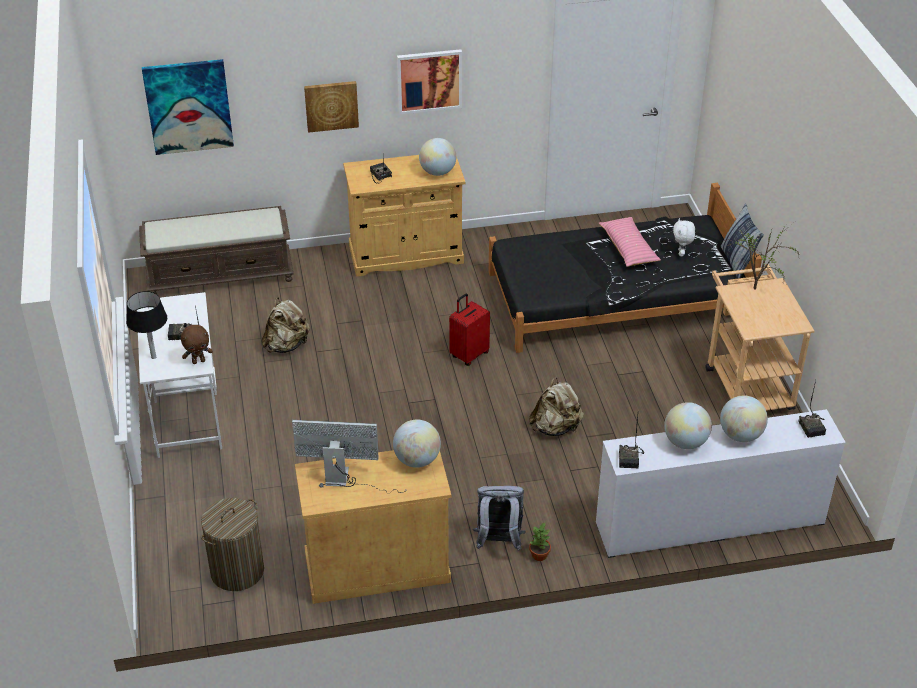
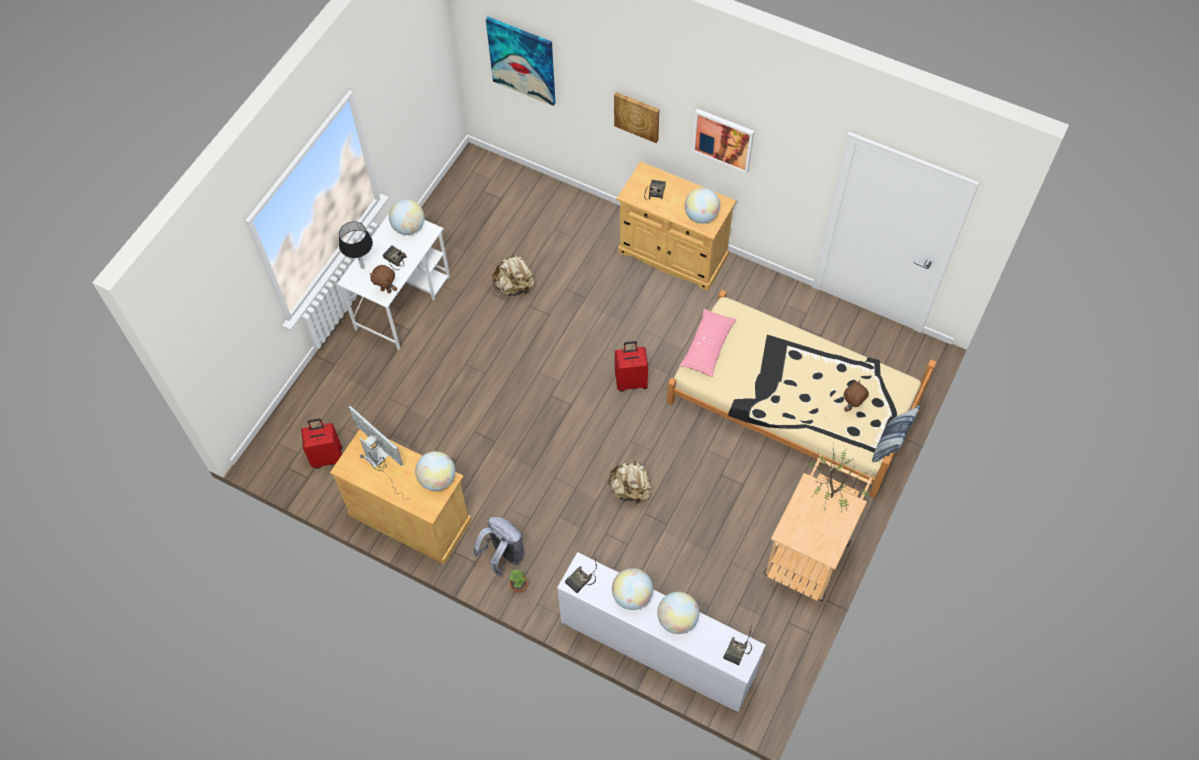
camera: 40 degrees right, 20 degrees up
(169, 307) = (408, 227): none -> globe
(221, 275) = (525, 190): brown bench -> none
(237, 571) = (327, 457): laundry basket -> red suitcase
(617, 296) = (793, 401): black bed -> beige bed
(628, 248) = (814, 373): pink pillow -> pink pillow (707, 346)
(681, 253) = (852, 407): white plush toy -> brown plush toy

